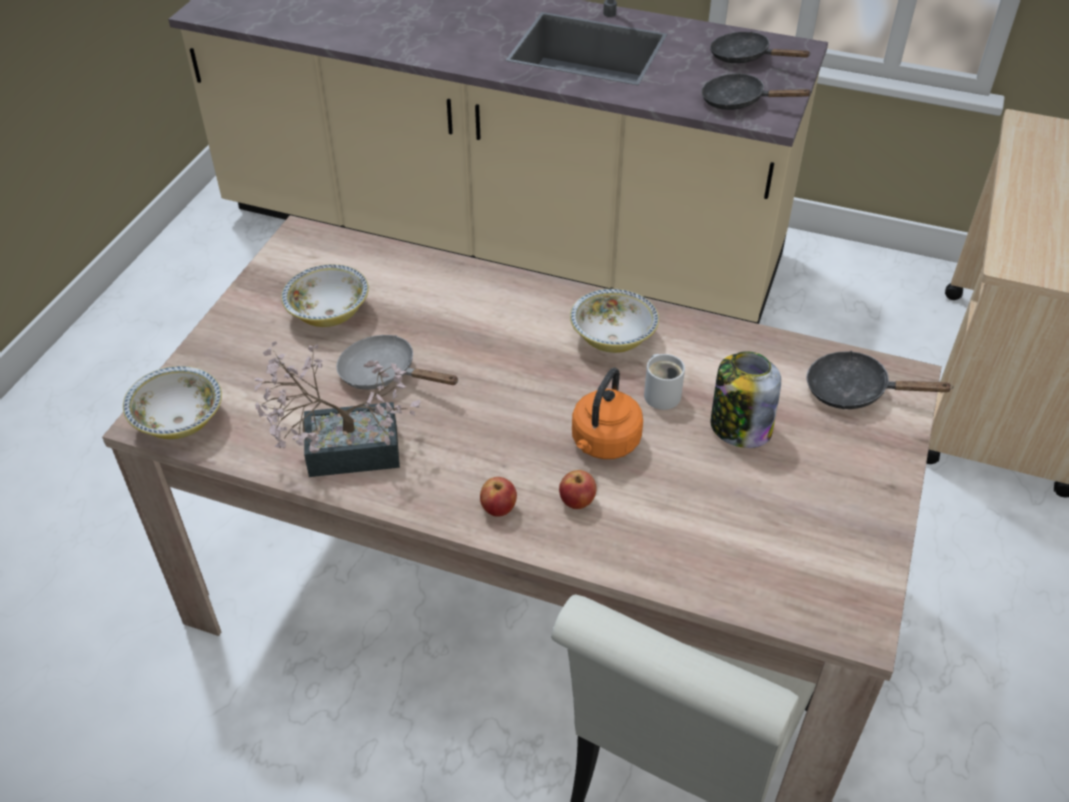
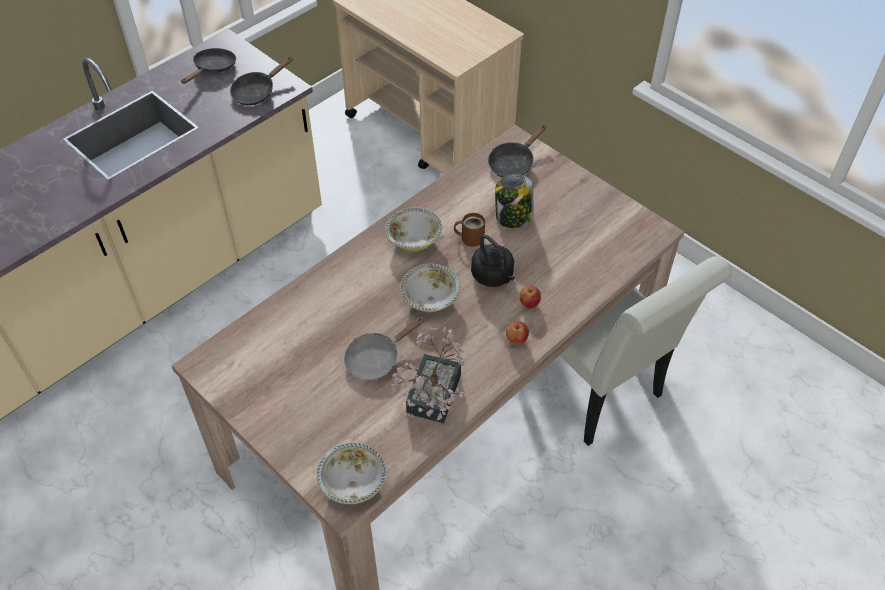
camera: 65 degrees left, 5 degrees up
(328, 313) = (298, 371): bowl -> bowl (430, 299)
(604, 443) = (493, 276): orange kettle -> black kettle
(662, 393) = (470, 237): white mug -> brown mug
(745, 57) = (213, 69): black frying pan -> black frying pan turned 150 degrees clockwise

